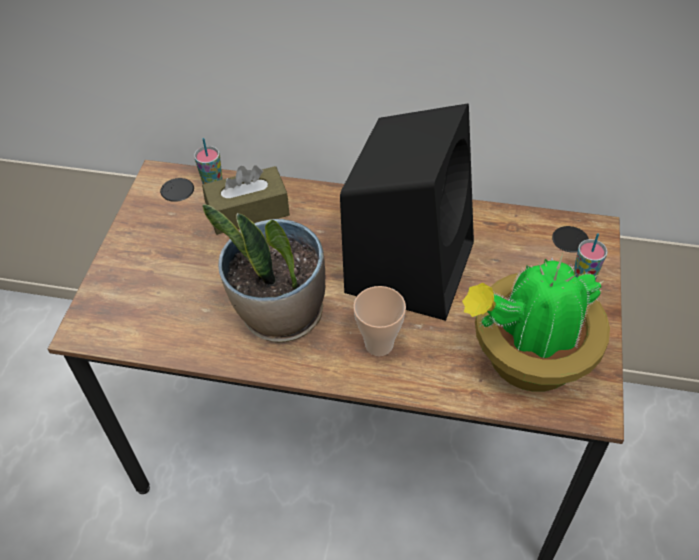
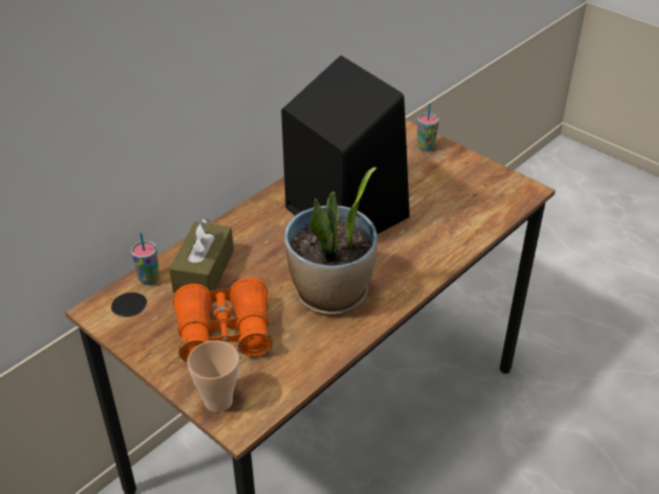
camera: 60 degrees left, 10 degrees down
(180, 266) = (224, 333): none -> orange binoculars
(379, 344) = (403, 256): cup -> cup (218, 401)
(527, 359) = (469, 197): potted plant -> none

